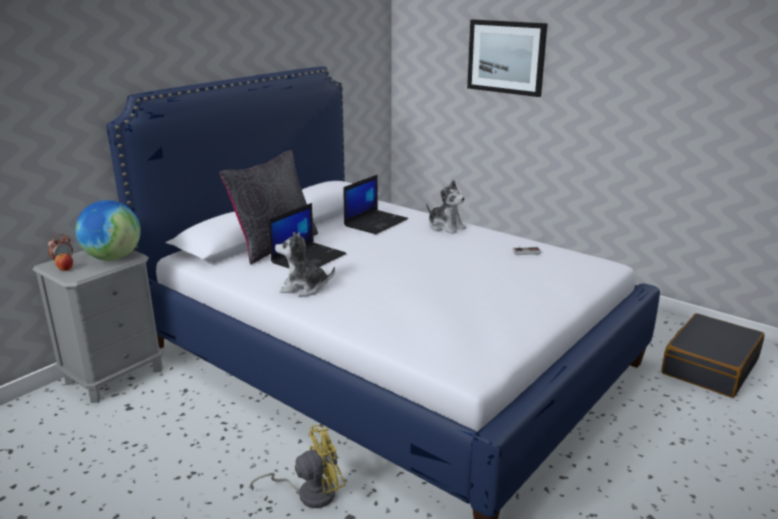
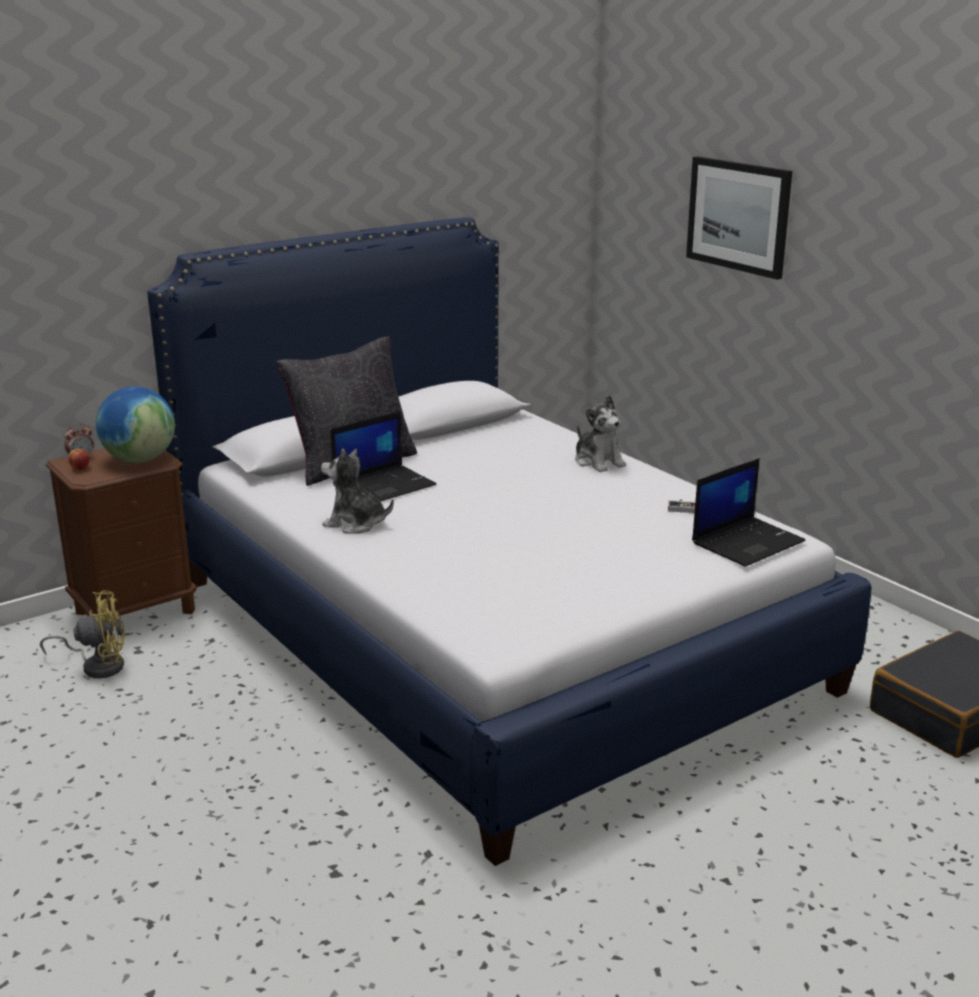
camera: 15 degrees right, 0 degrees up
(115, 376) = (136, 611): grey nightstand -> brown nightstand
(309, 493) = (306, 779): yellow fan -> yellow fan (98, 665)
(376, 222) = (505, 445): laptop -> laptop (747, 542)

